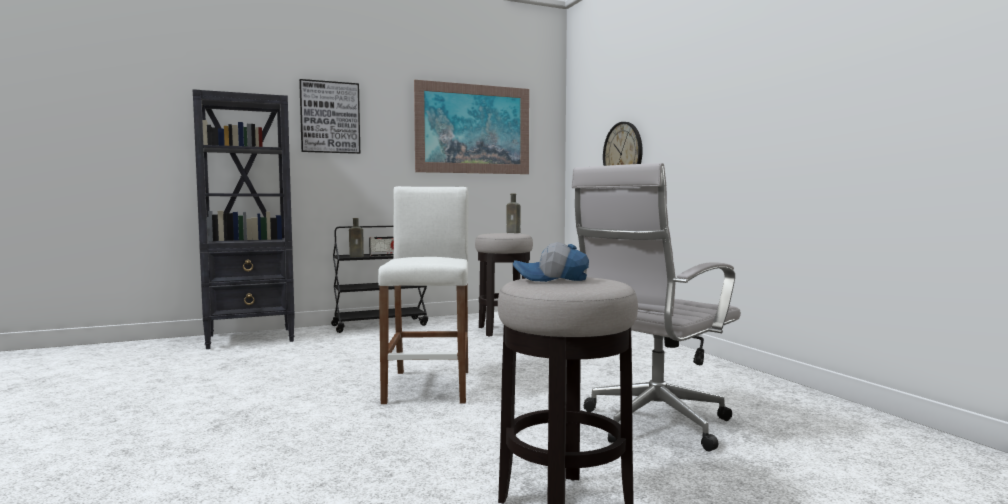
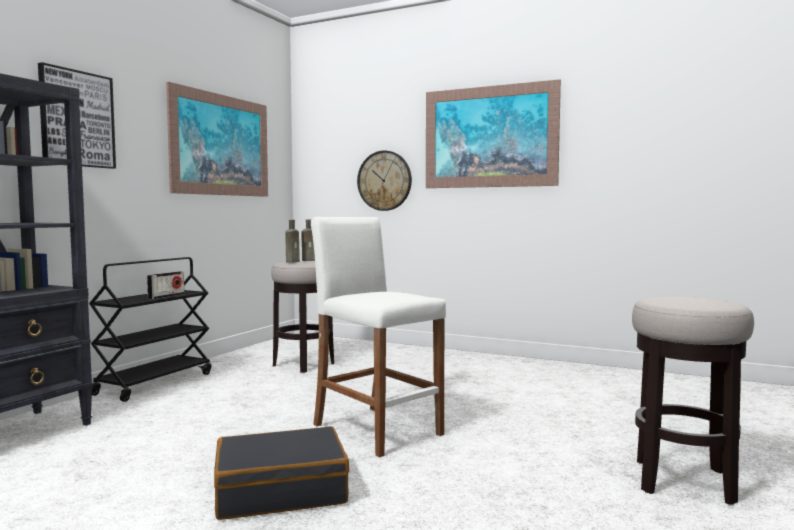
camera: 40 degrees left, 0 degrees up
(278, 404) = (280, 490): none -> black suitcase
(357, 256) = (137, 301): brown bottle -> brown bottle (293, 261)
(551, 279) = (684, 300): cap -> none
(651, 425) = (590, 413): white office chair -> none
(705, 95) = (489, 137): none -> picture

